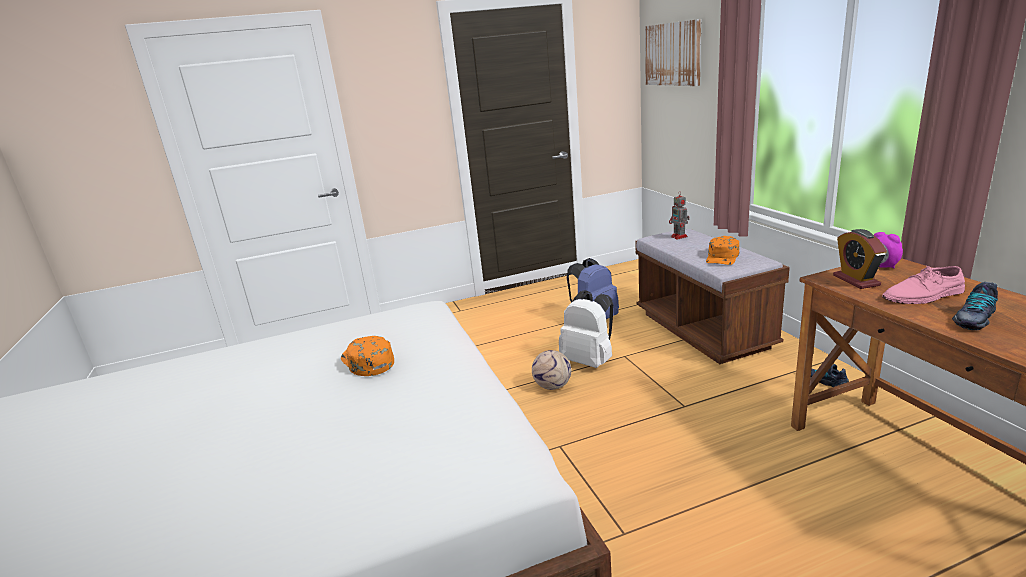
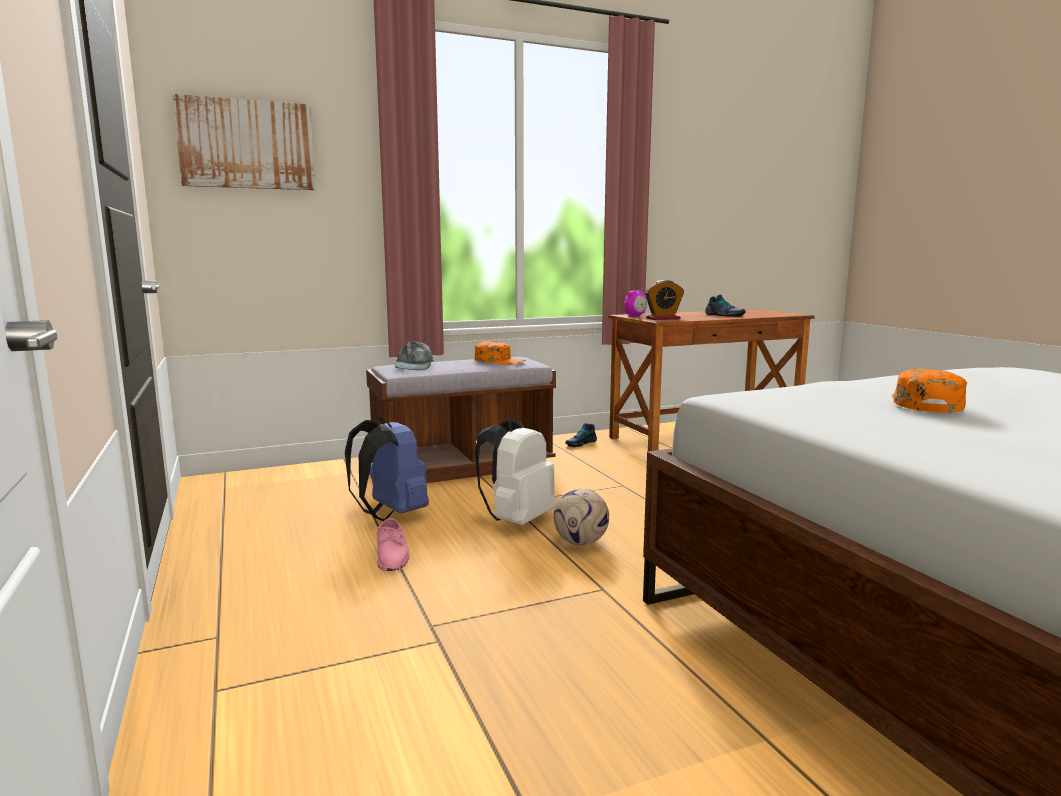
camera: 95 degrees left, 10 degrees down
(366, 361) = (924, 403): orange cap -> orange cap turned 150 degrees clockwise
(679, 237) = (414, 366): toy robot -> grey cap
(923, 296) = (691, 316): pink shoe -> pink shoe (392, 555)

